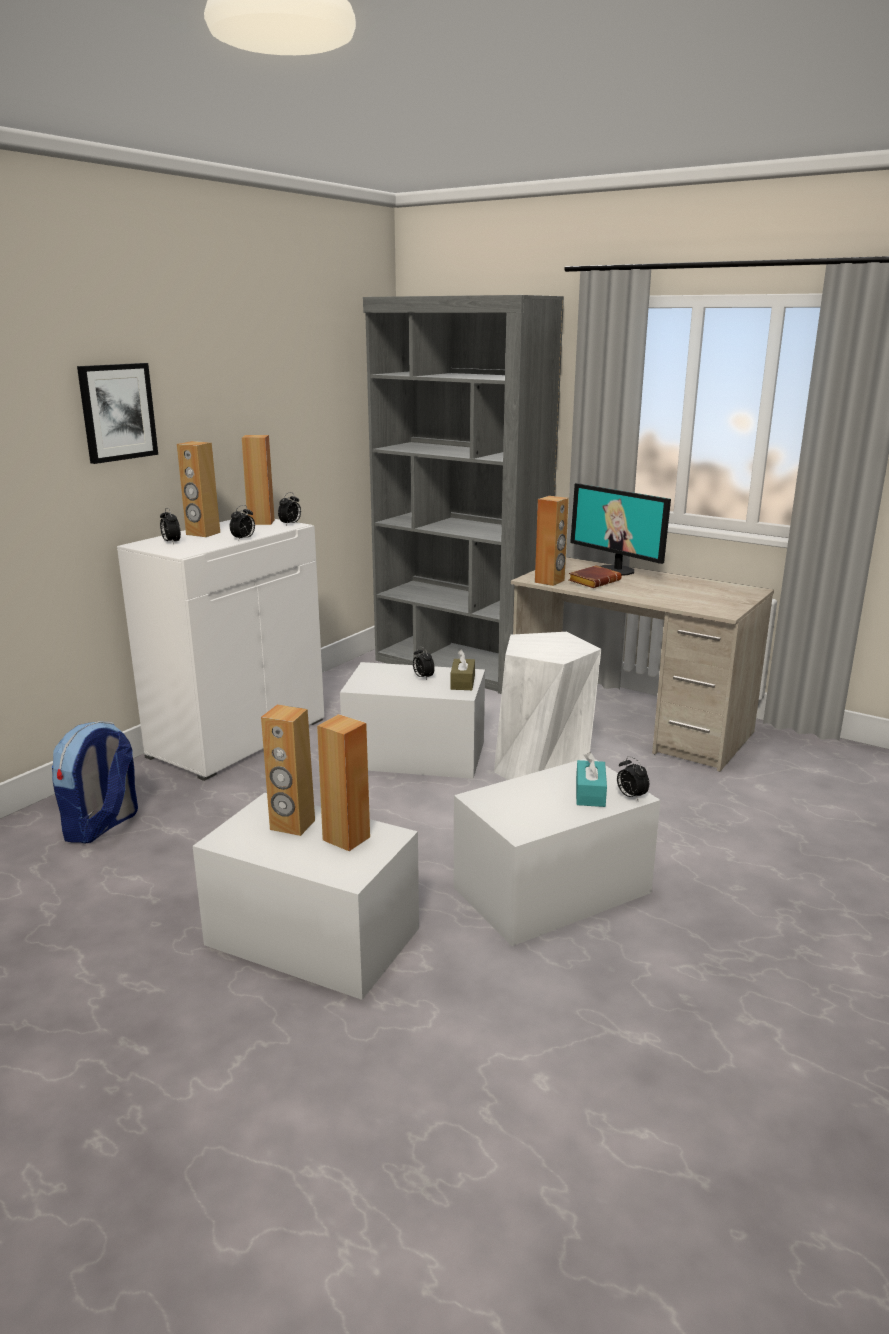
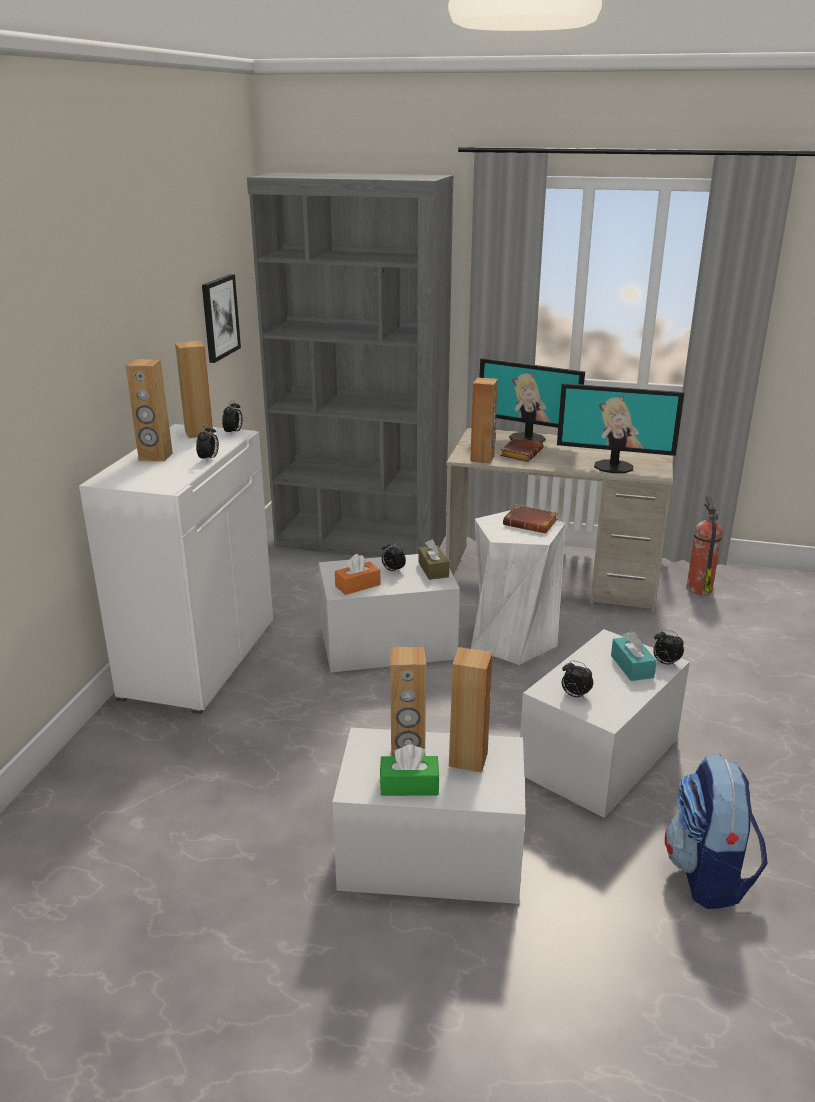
camera: 20 degrees left, 5 degrees up
(101, 826) = (131, 789): backpack -> backpack (708, 875)
(117, 412) = (64, 338): picture -> picture (219, 317)
(171, 542) = (135, 473): alarm clock -> alarm clock (574, 695)
(271, 847) = (409, 785): none -> green tissue box
(378, 684) = (357, 585): none -> orange tissue box
(564, 645) = (532, 523): none -> brown book
(683, 601) = (614, 466): none -> monitor
(791, 758) = (698, 588): none -> fire extinguisher

